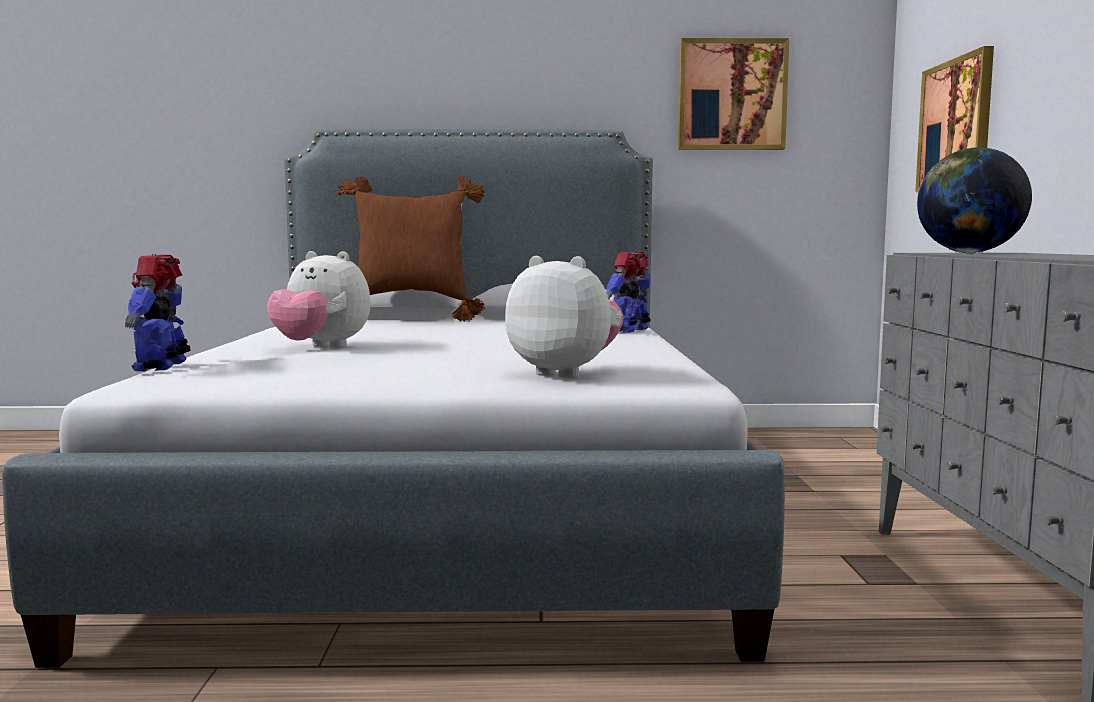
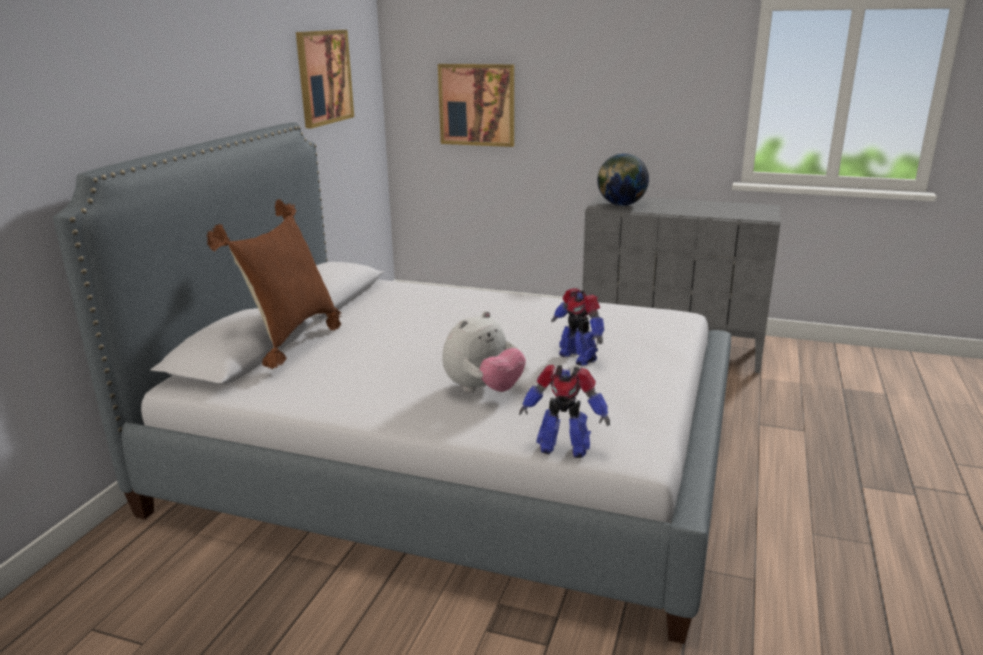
camera: 70 degrees left, 15 degrees up
(566, 373) = (641, 333): plush toy -> none
(630, 330) = (454, 291): toy robot -> toy robot (578, 357)

